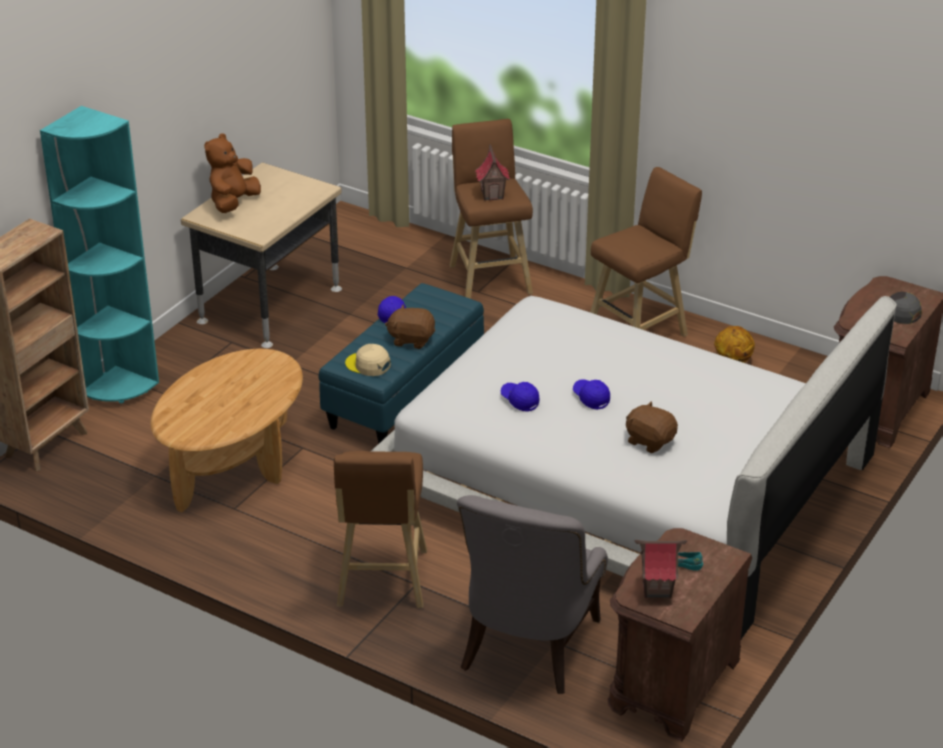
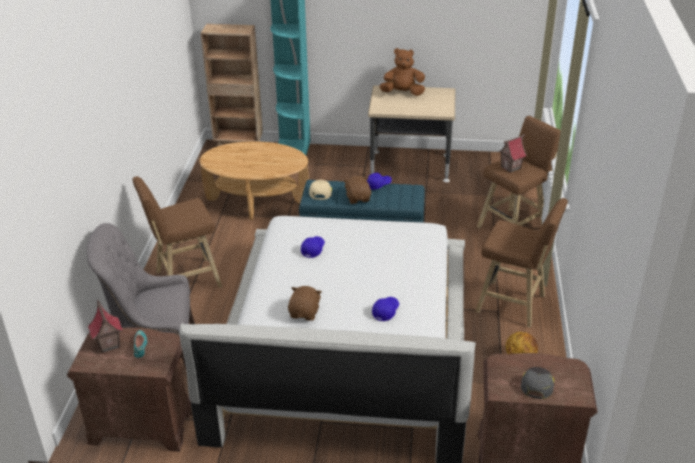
camera: 65 degrees right, 0 degrees up
(591, 398) = (336, 276): blue cap -> blue cap (385, 311)

